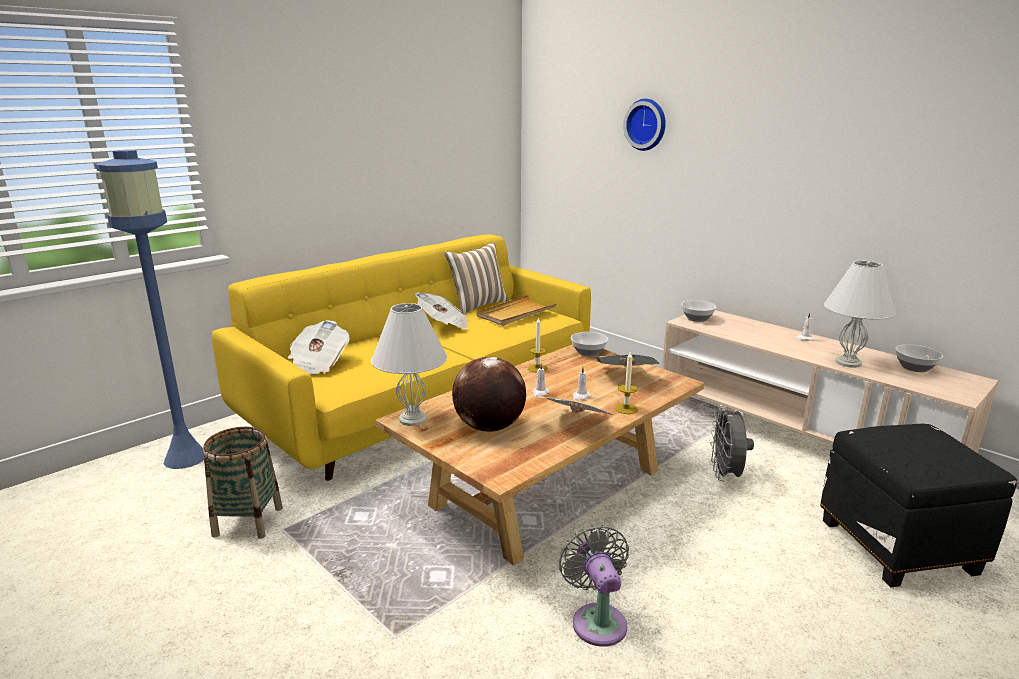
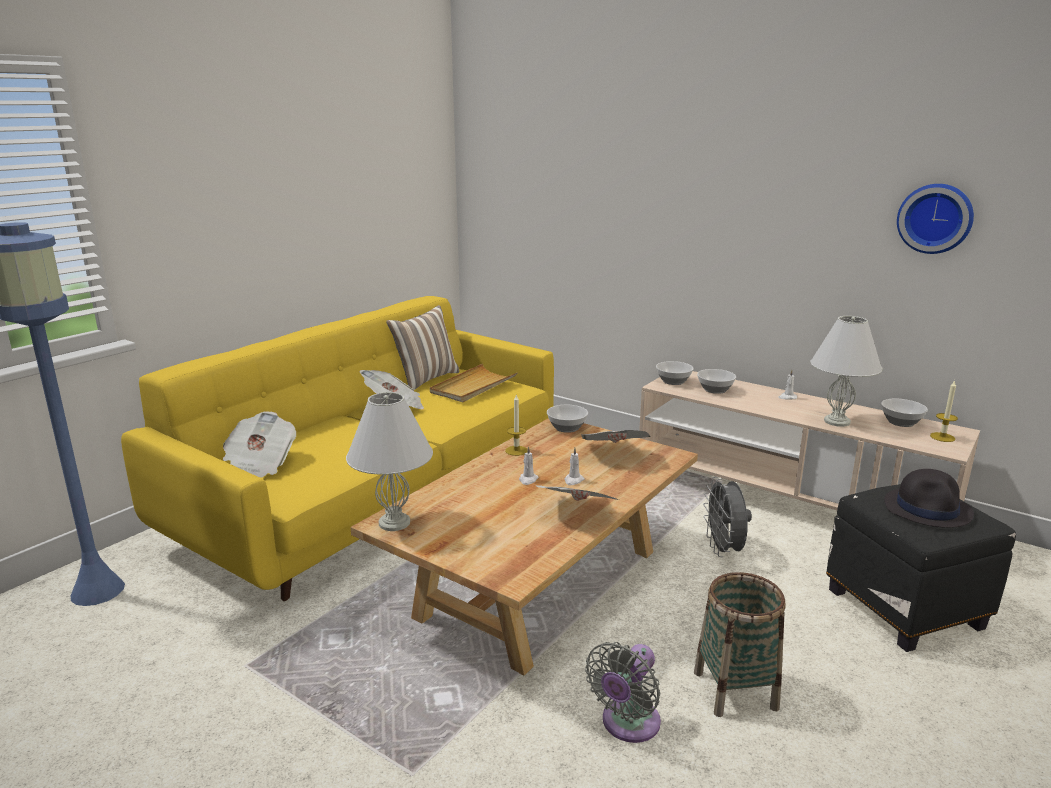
camera: 10 degrees left, 0 degrees up
(248, 521) = (200, 660): basket -> basket (735, 690)
(489, 427) = (483, 525): globe -> none
(597, 620) = (627, 724): grey fan -> grey fan turned 120 degrees counterclockwise
(626, 408) = (625, 490): candle -> candle (942, 437)
(646, 124) = (604, 170): wall clock -> wall clock (935, 218)
(735, 328) = (716, 390): none -> bowl
(924, 449) = (928, 509): none -> black hat

